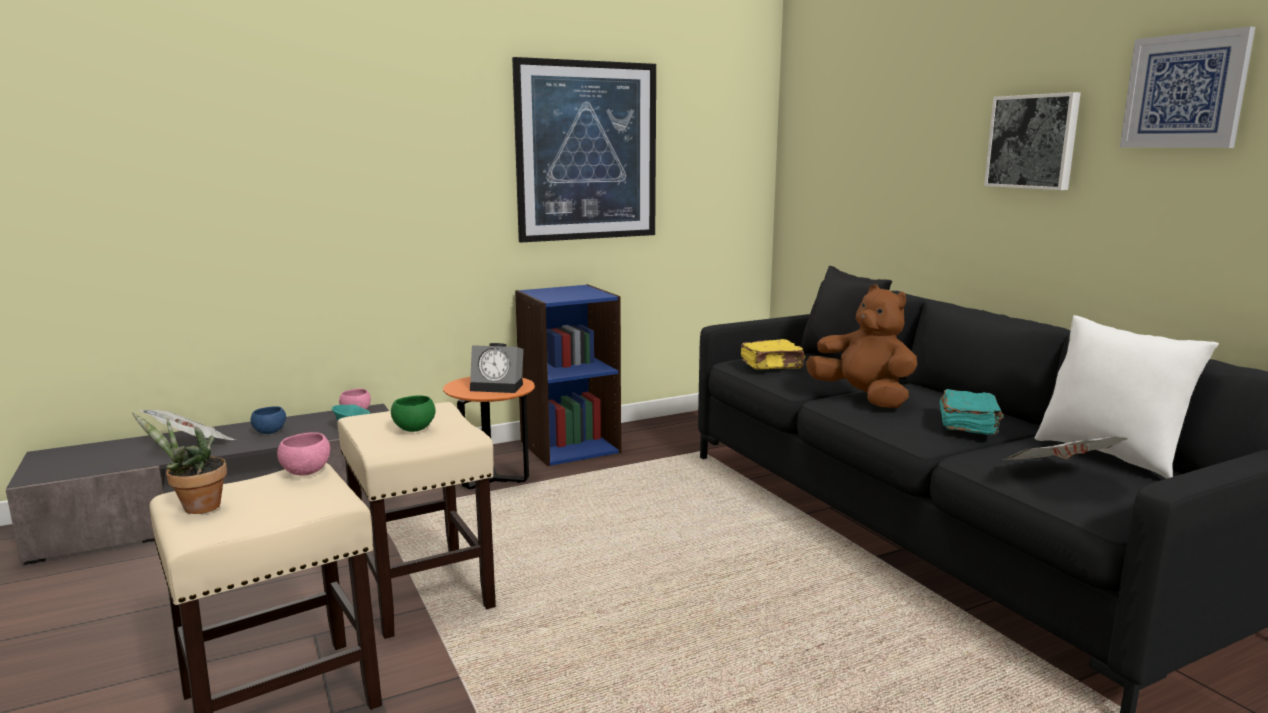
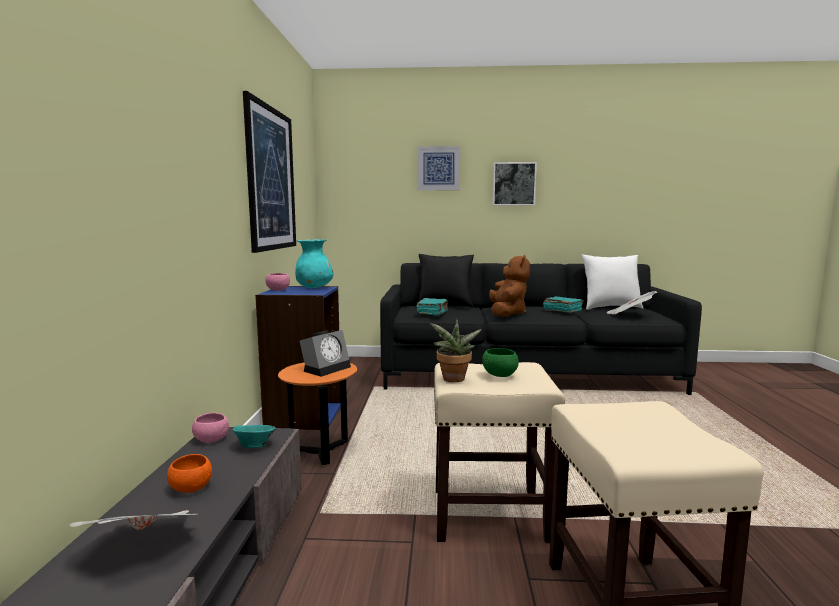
camera: 60 degrees left, 5 degrees down
(196, 508) = (661, 449): potted plant -> potted plant (453, 380)
(269, 432) = (191, 489): blue bowl -> orange bowl
(306, 472) = (587, 409): pink bowl -> pink bowl (278, 290)
(590, 293) = (314, 288): none -> turquoise vase
(772, 366) = (433, 313): yellow book -> turquoise book
(863, 398) = (507, 313): brown plush toy -> brown plush toy turned 105 degrees clockwise
(1185, 91) = (581, 164): picture -> picture (438, 168)

